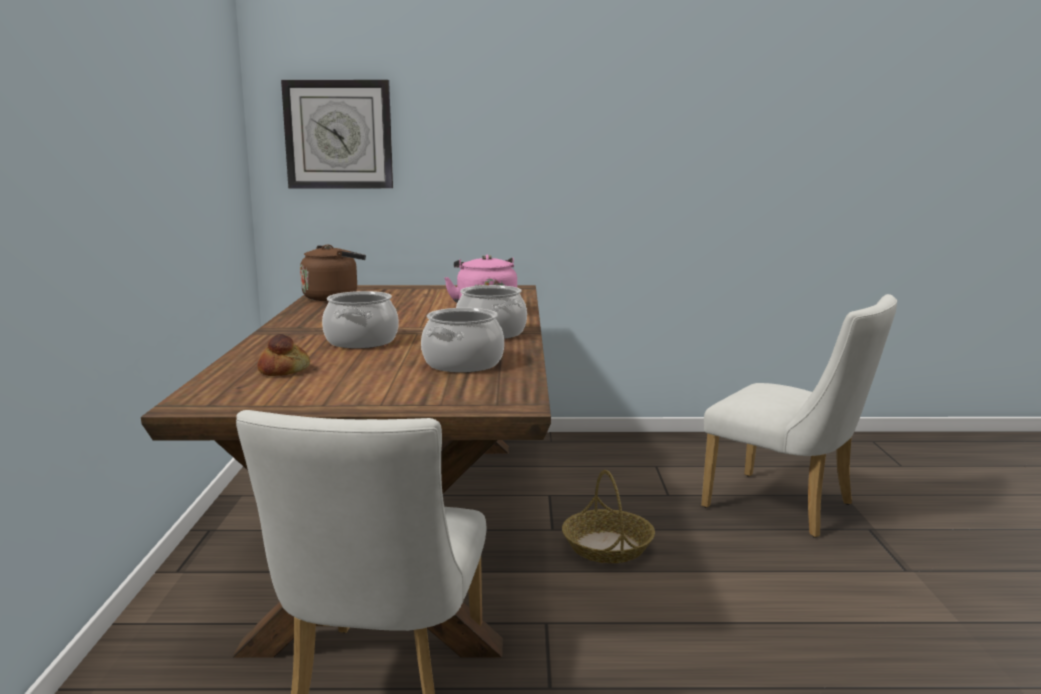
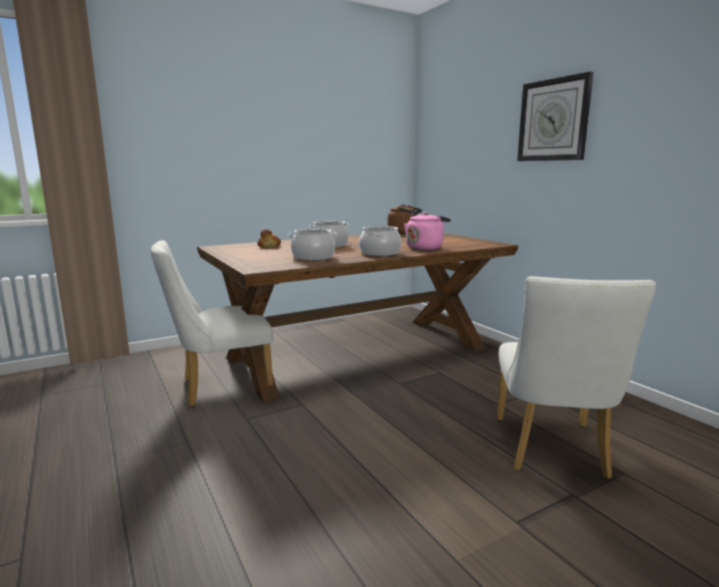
camera: 60 degrees right, 0 degrees up
(338, 134) = (445, 145): wall clock -> wall clock (553, 120)
(608, 547) = (399, 401): basket -> none

